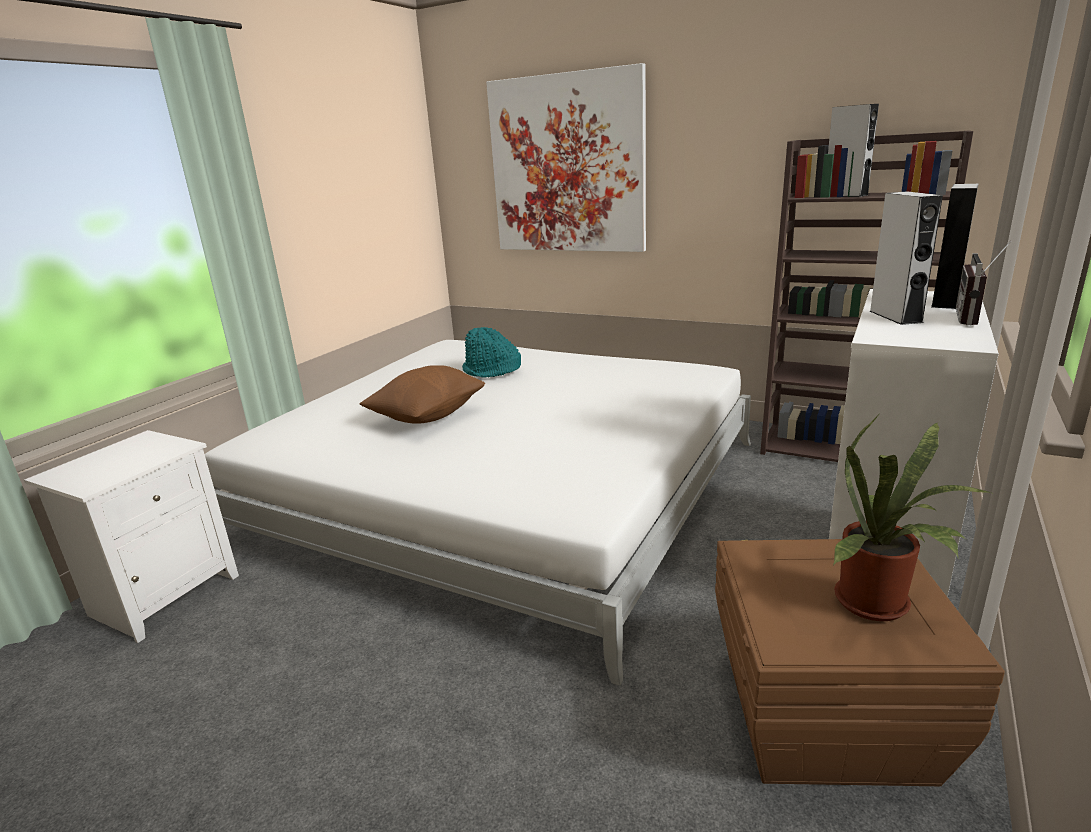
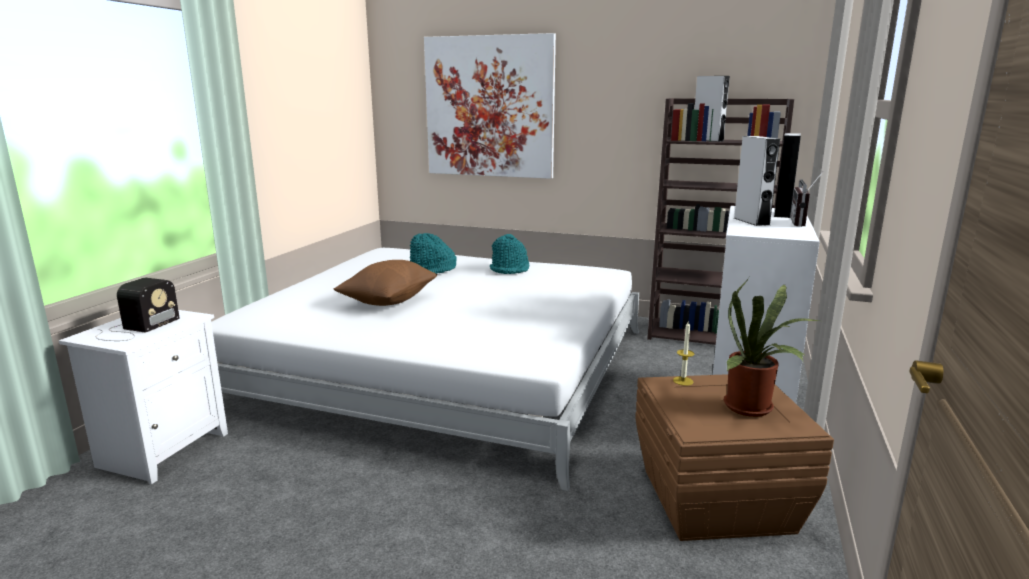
camera: 10 degrees left, 5 degrees down
(111, 464) = (135, 329): none -> radio
(586, 368) = (510, 269): none -> turquoise hat
(780, 550) = (683, 381): none -> candle

